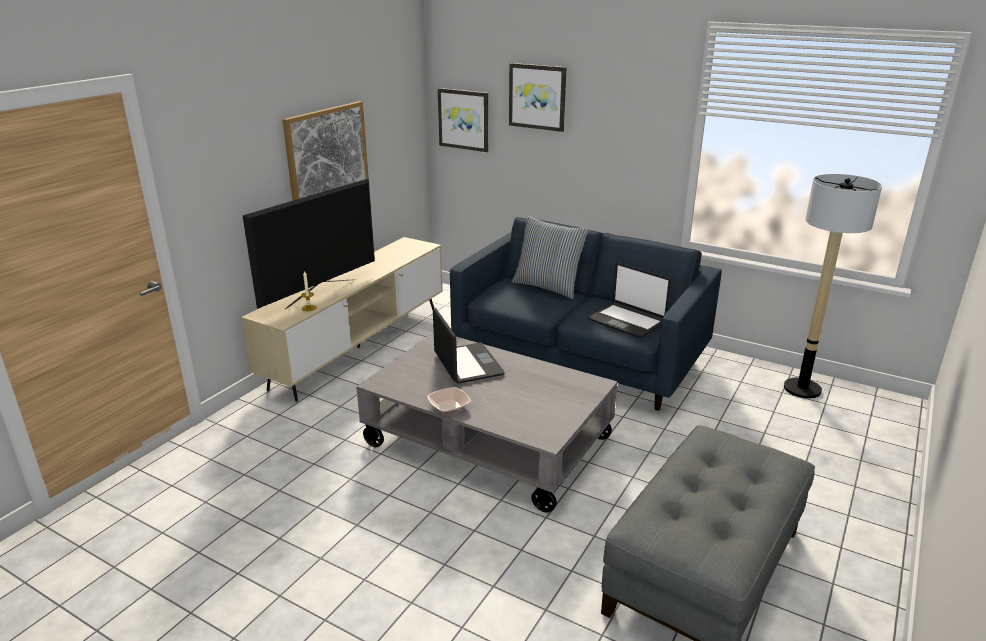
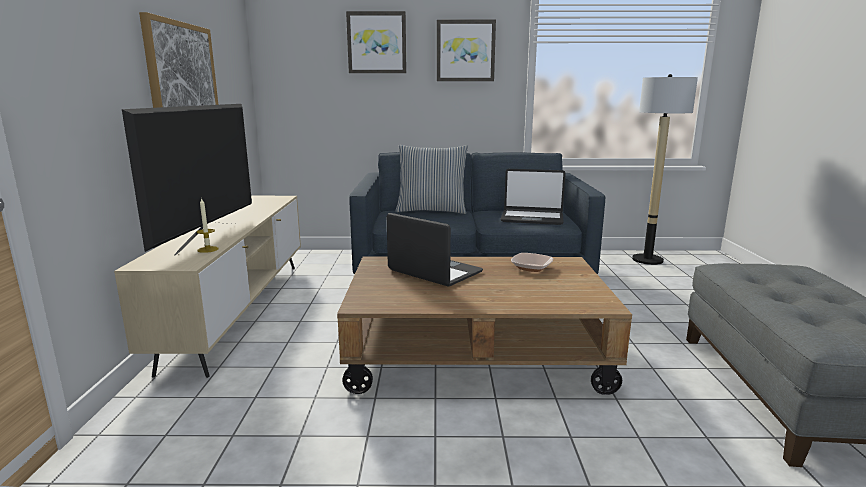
camera: 30 degrees left, 10 degrees down
(449, 406) = (469, 305): bowl -> bowl (531, 268)
(464, 119) = (296, 73): picture -> picture (465, 51)
(488, 441) = (475, 352): grey coffee table -> brown coffee table

